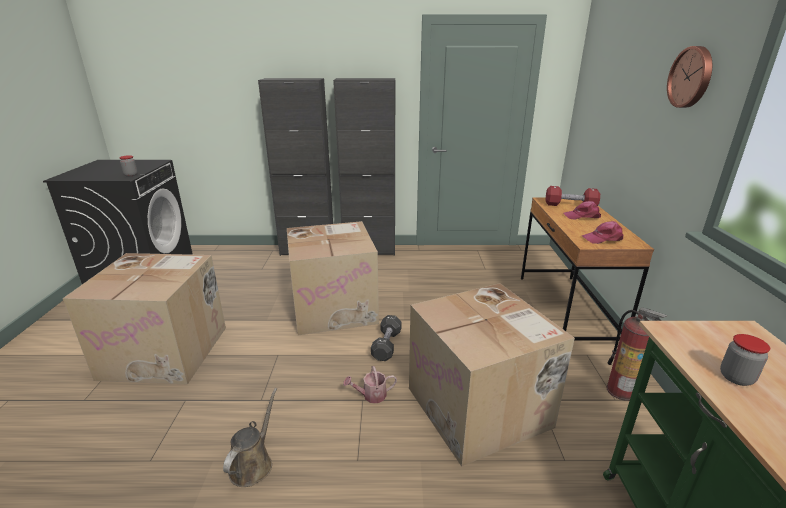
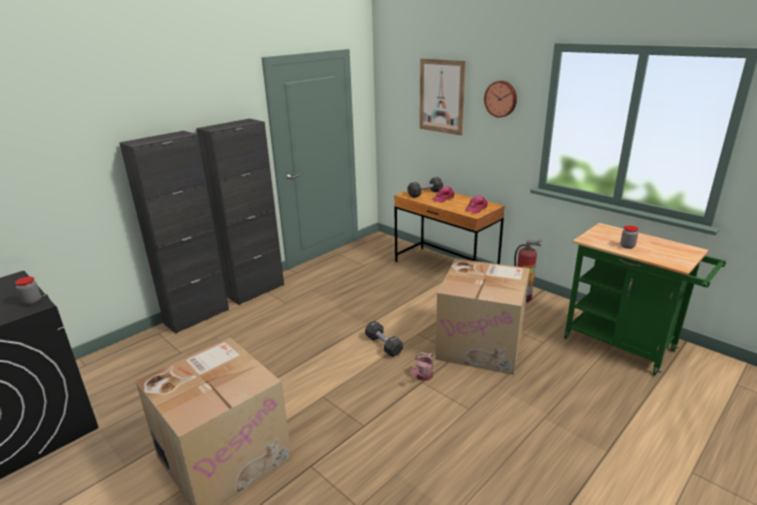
camera: 45 degrees left, 0 degrees up
(253, 464) = (423, 454): brown watering can -> none
(335, 307) = (305, 344): cardboard box -> none
(570, 205) = (425, 193): red dumbbell -> black dumbbell
(630, 76) = (441, 96): none -> picture

